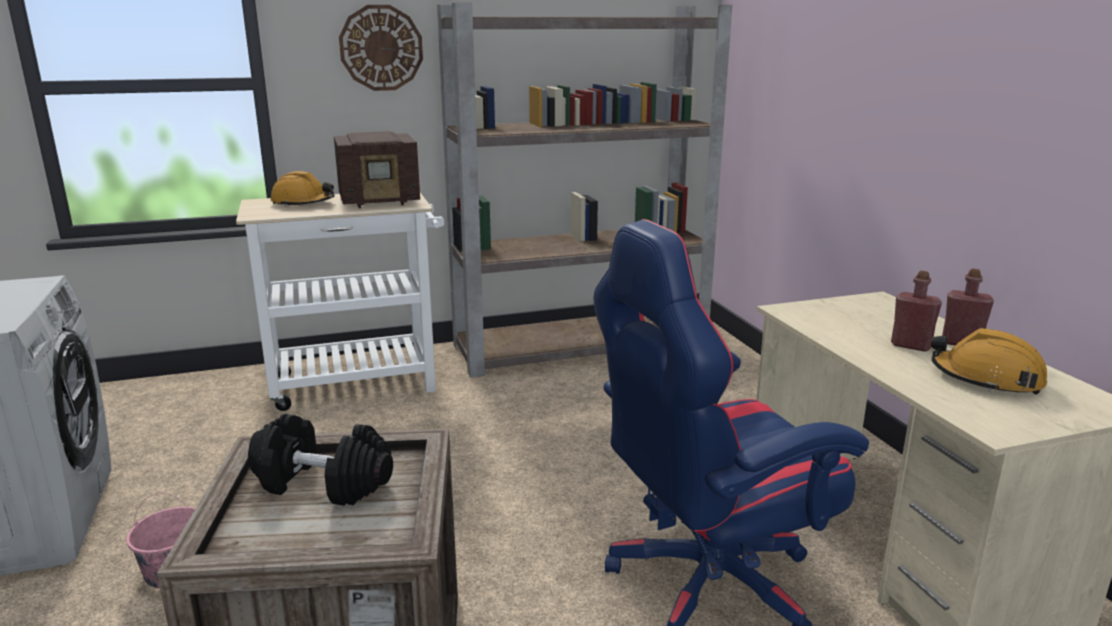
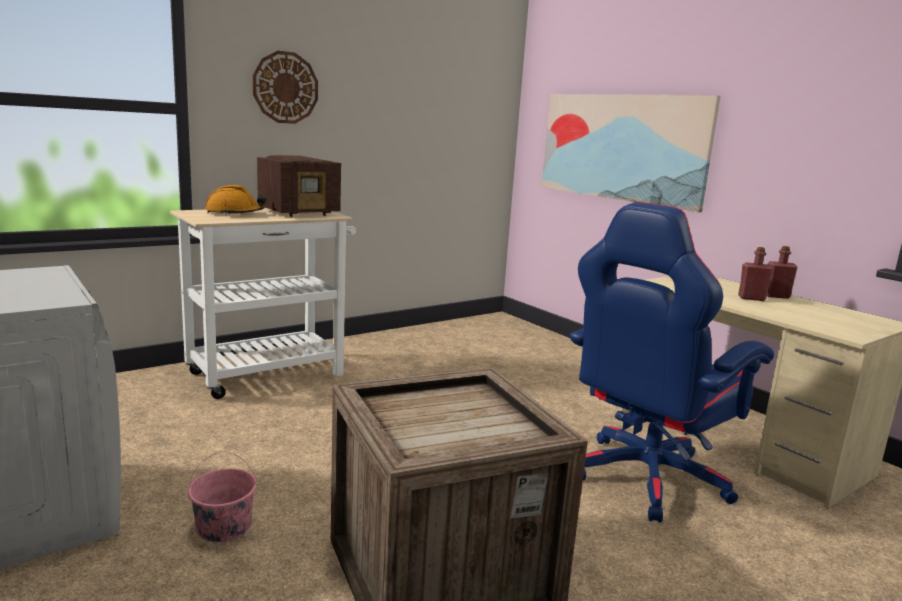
camera: 20 degrees left, 5 degrees down
(322, 484) = (435, 410): black dumbbell -> none
(580, 345) = (432, 337): brown bookcase -> none
(820, 102) = (620, 147): none -> picture
(986, 379) = (813, 312): orange hard hat -> none

